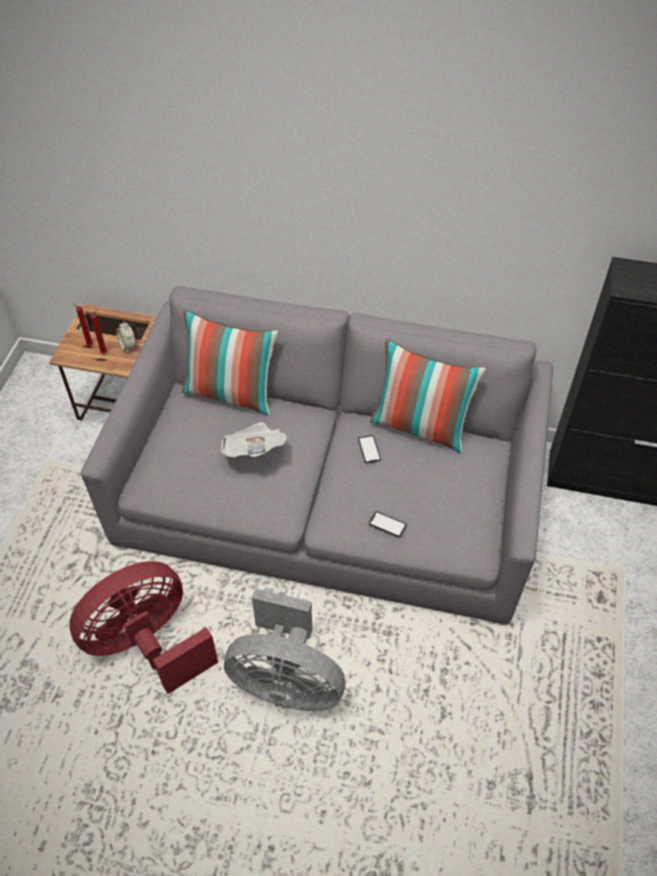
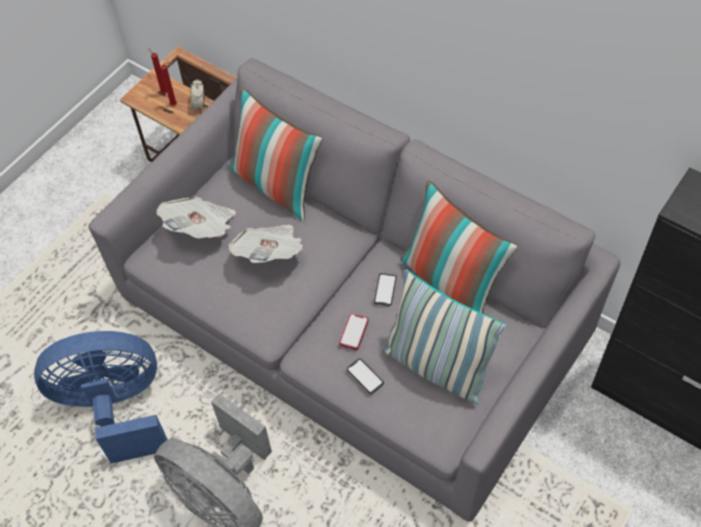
camera: 25 degrees right, 5 degrees up
(148, 644) = (116, 408): red fan -> blue fan
(180, 449) = (201, 228): none -> newspaper
(360, 492) = (354, 332): none -> phone
(443, 496) = (436, 366): none -> pillow

